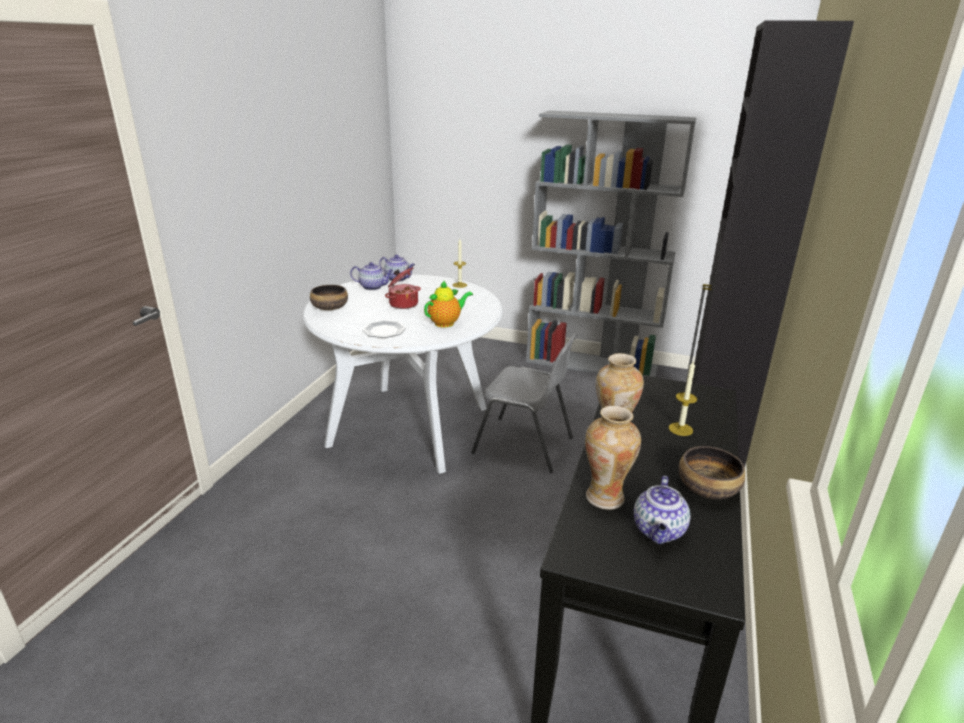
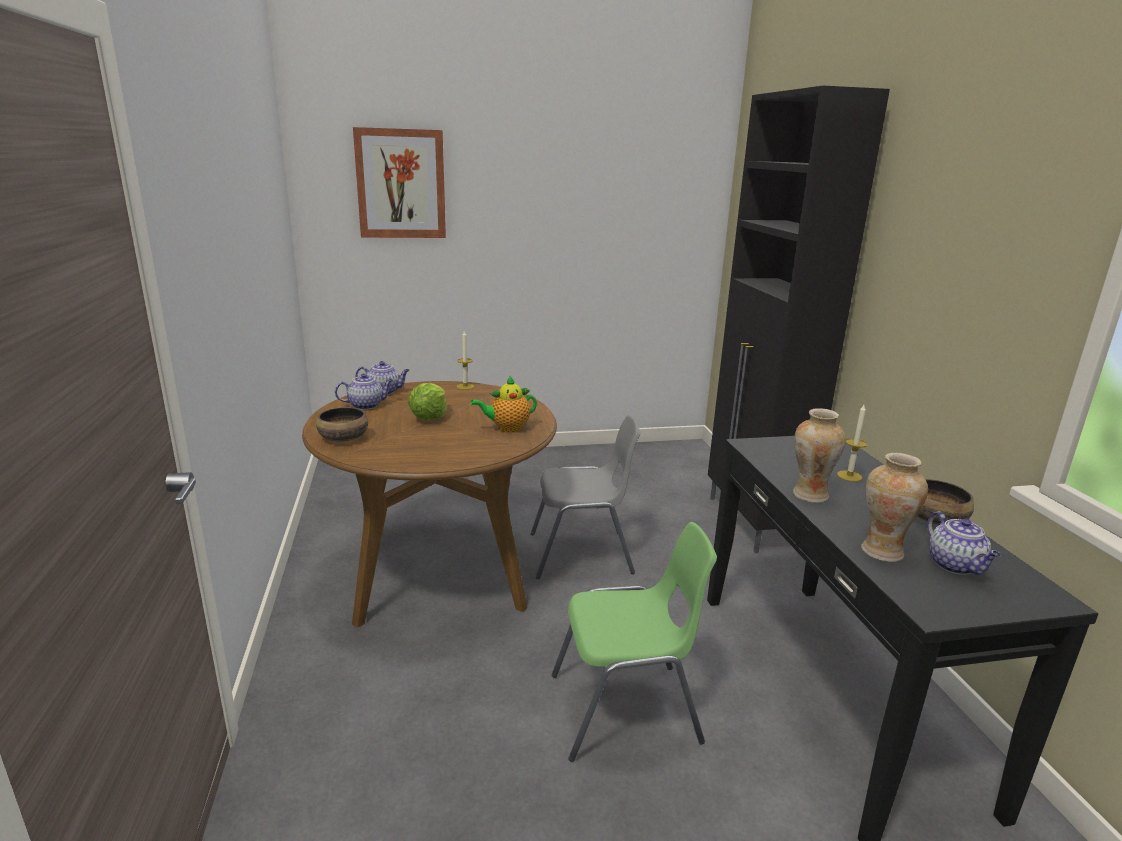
camera: 30 degrees left, 5 degrees down
(384, 331) = (449, 450): plate -> none
(403, 304) = (429, 417): cooking pot -> lettuce
(409, 426) = (439, 570): white dining table -> brown dining table
(446, 323) = (507, 428): teapot -> teapot turned 135 degrees counterclockwise
(447, 568) = (627, 709): none -> green chair
(470, 109) = (401, 184): none -> picture
(592, 364) = (571, 455): grey bookcase -> none

